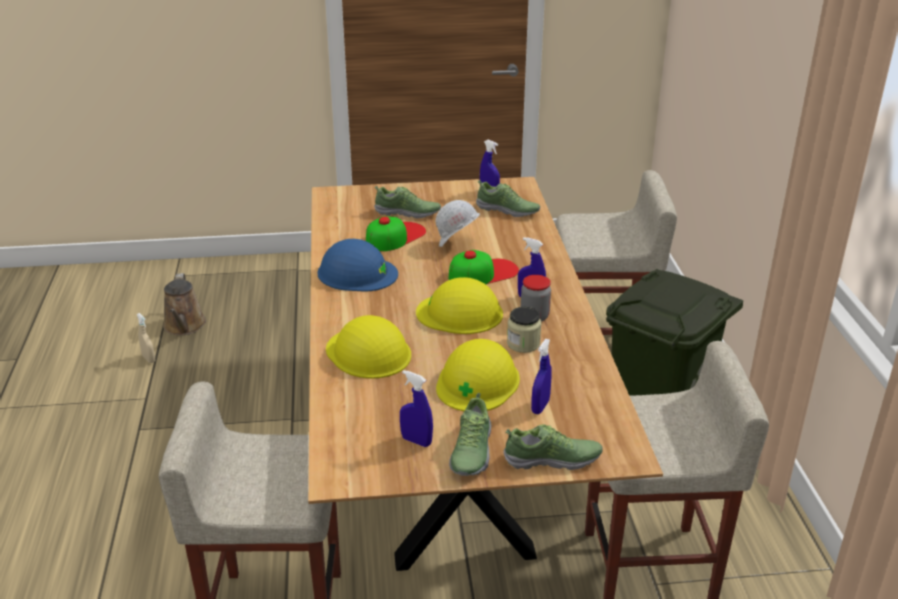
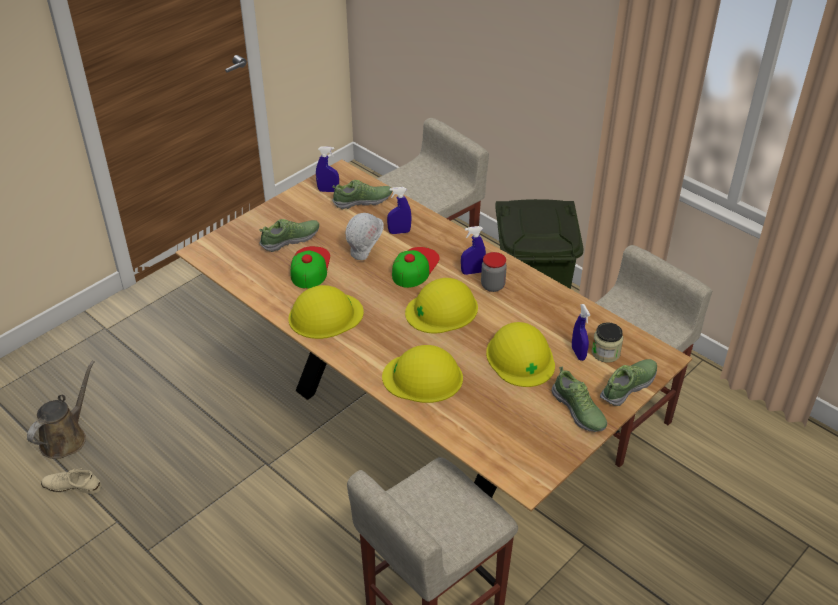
camera: 40 degrees left, 10 degrees up
(149, 359) = (72, 486): beige spray bottle -> beige shoe
(184, 326) = (66, 437): brown watering can -> brown watering can turned 105 degrees counterclockwise
(357, 273) = (325, 315): blue hard hat -> yellow hard hat
(416, 441) = (539, 424): blue spray bottle -> blue spray bottle (399, 232)
(523, 343) = (511, 311): jar -> jar (605, 353)

